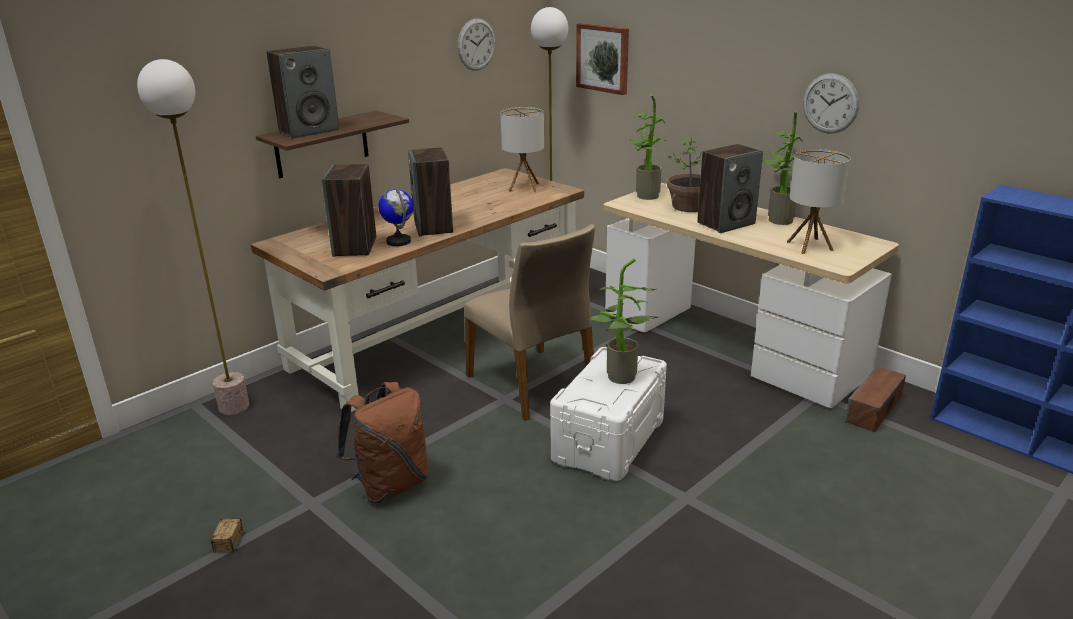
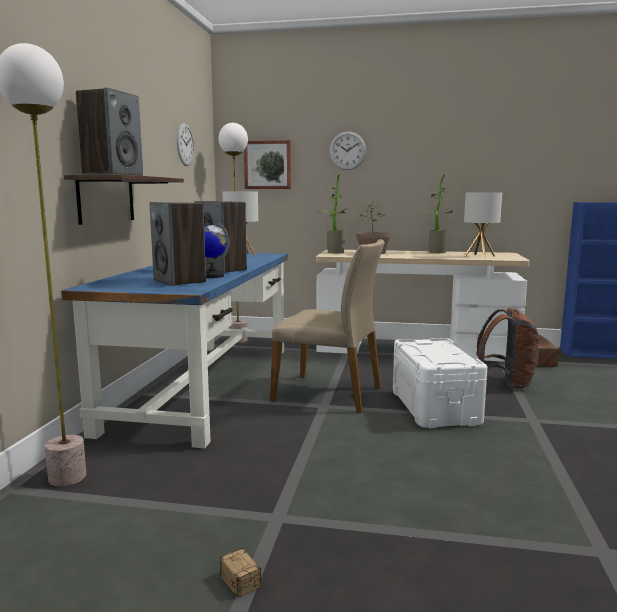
camera: 35 degrees left, 15 degrees down
(390, 485) = (328, 480): brown backpack -> brown backpack (506, 383)
(439, 334) = (205, 385): brown desk -> blue desk
(619, 379) = (438, 350): potted plant -> none
(726, 223) = (412, 255): speaker -> none
(830, 103) = (456, 171): wall clock -> wall clock (347, 150)

